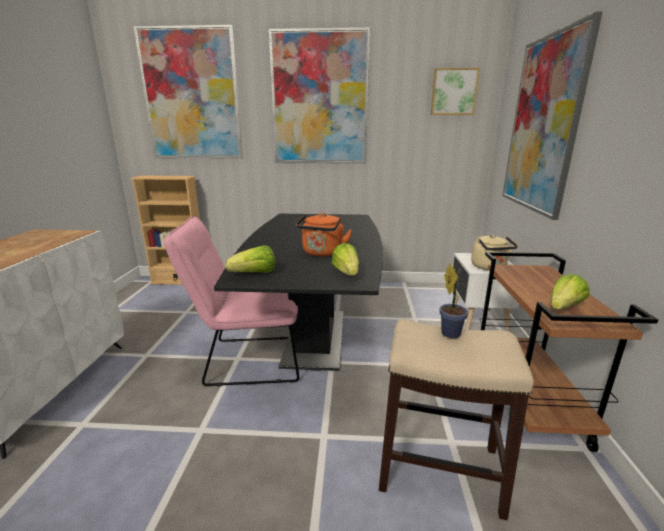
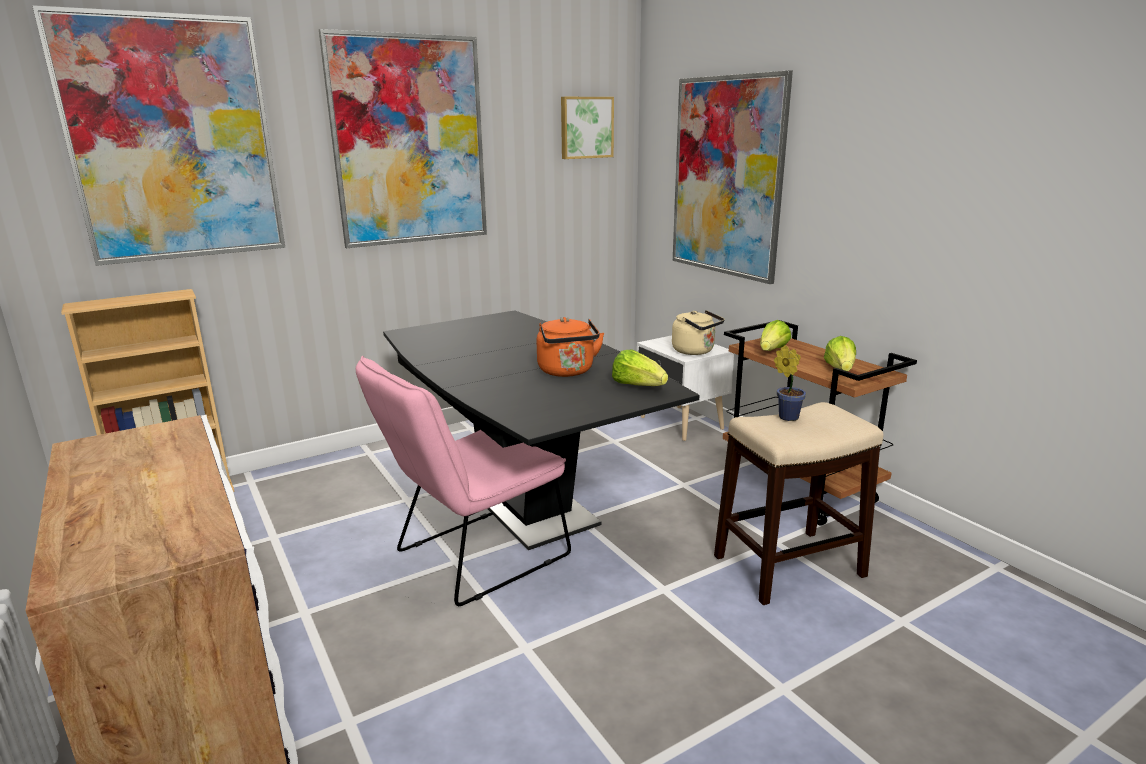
camera: 35 degrees left, 0 degrees up
(254, 274) = (543, 413): lettuce -> lettuce (772, 351)

